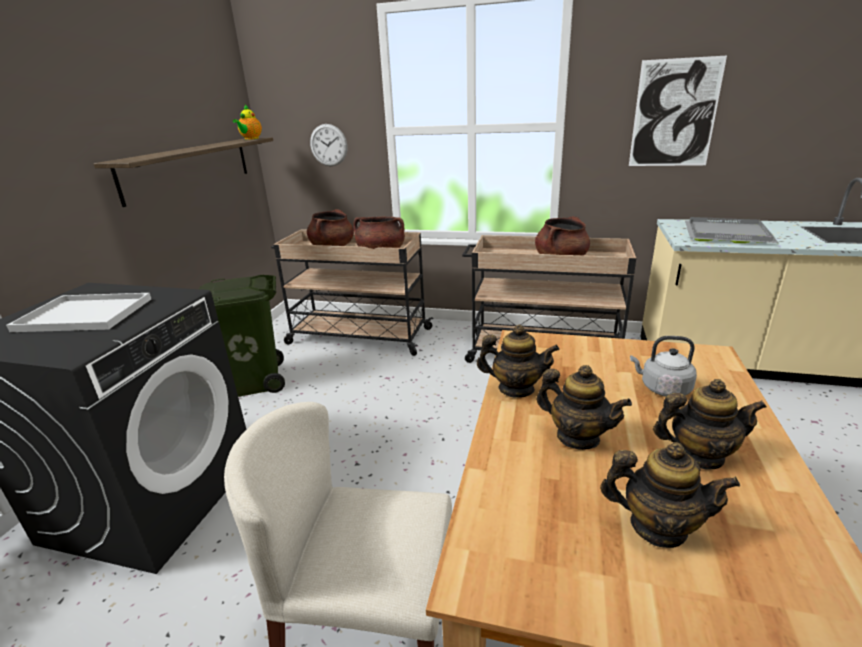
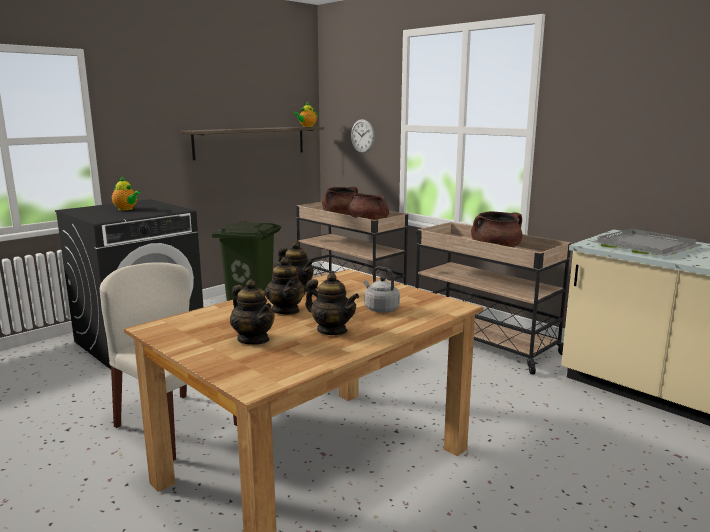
camera: 30 degrees right, 10 degrees down
(82, 315) = (126, 209): white tray -> teapot
(674, 114) = (631, 127): picture -> none

